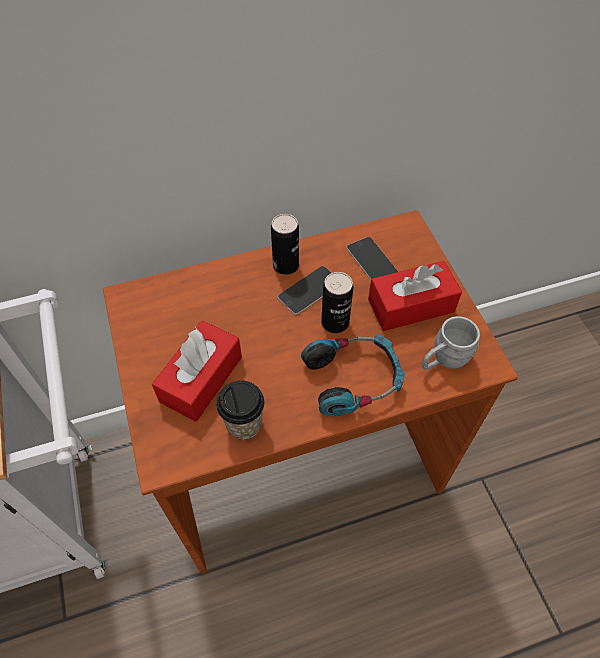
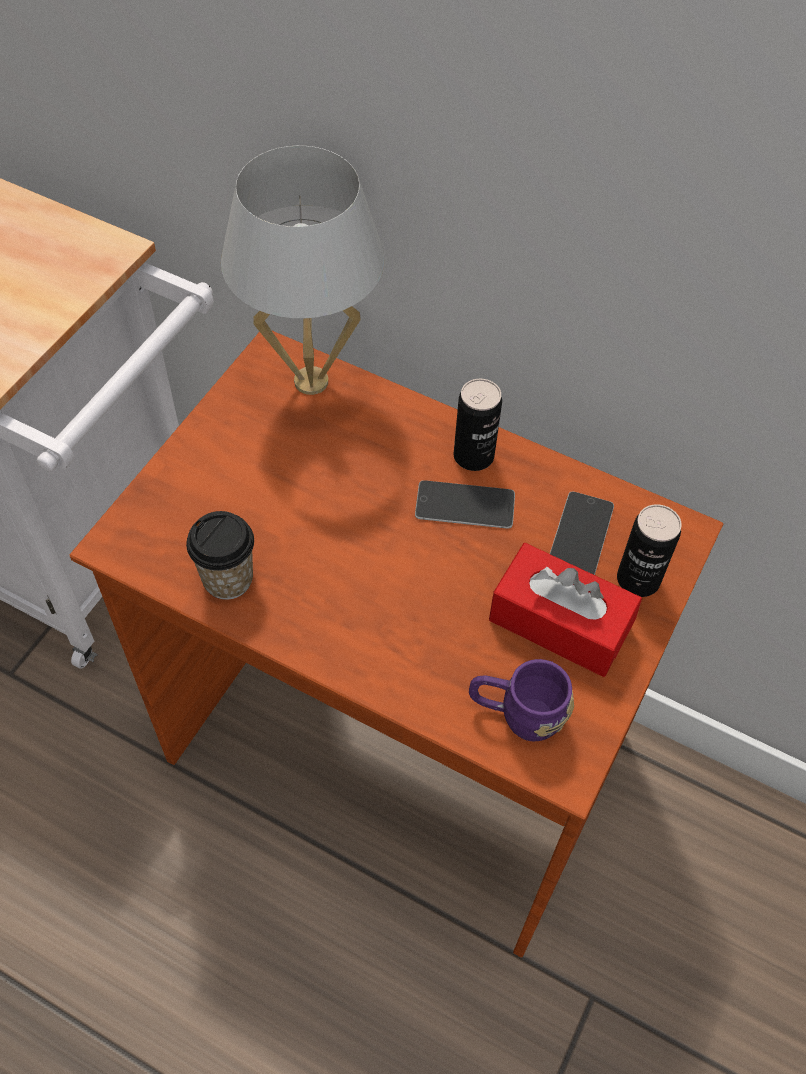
camera: 45 degrees right, 0 degrees up
(163, 294) = (310, 381): none -> white table lamp
(201, 379) = (243, 498): red tissue box -> none
(335, 322) = (447, 563): can -> can (638, 579)
(353, 379) = (390, 638): headphones -> none
(443, 360) = (516, 715): grey mug -> purple mug

